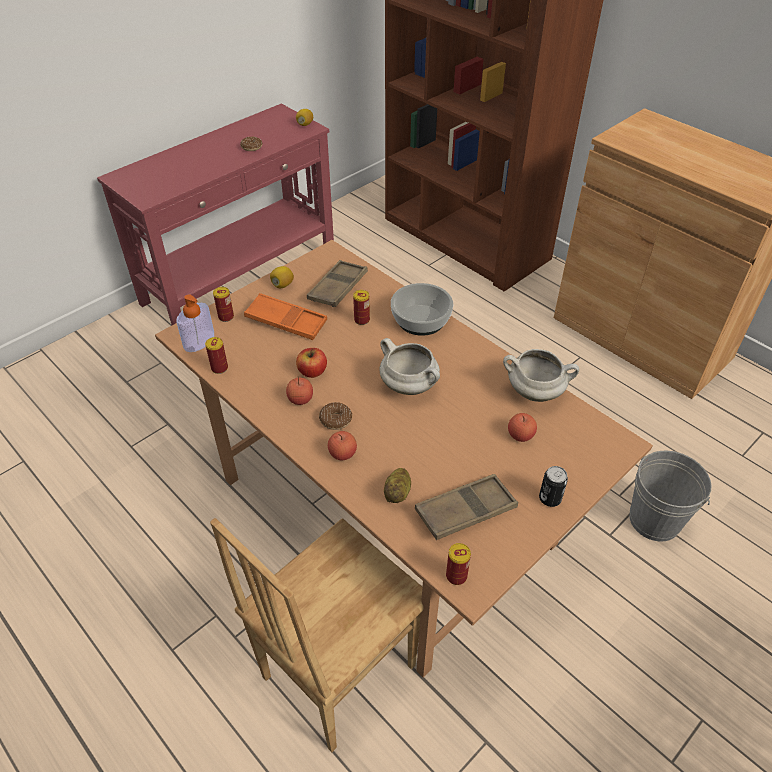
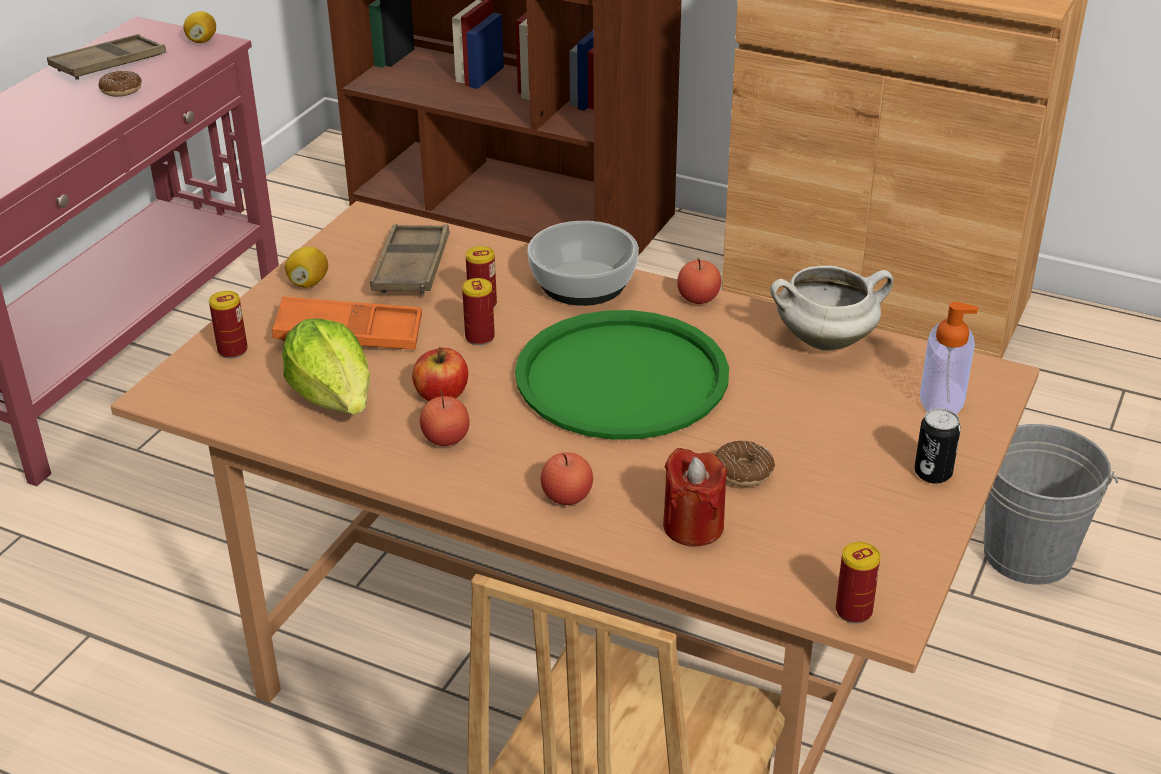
camera: 20 degrees left, 10 degrees down
(199, 341) = (204, 396): soap dispenser -> soap dispenser (942, 398)
(219, 368) = (269, 427): can -> can (480, 337)
(260, 358) = (335, 397): none -> lettuce
(335, 419) = (525, 452): donut -> donut (743, 472)
(398, 493) = (693, 526): potato -> red candle
(410, 386) = (621, 377): white cooking pot -> green tray
(465, 511) = (815, 522): brown tray -> brown tray (109, 64)
(520, 435) = (838, 402): apple -> apple (698, 298)

